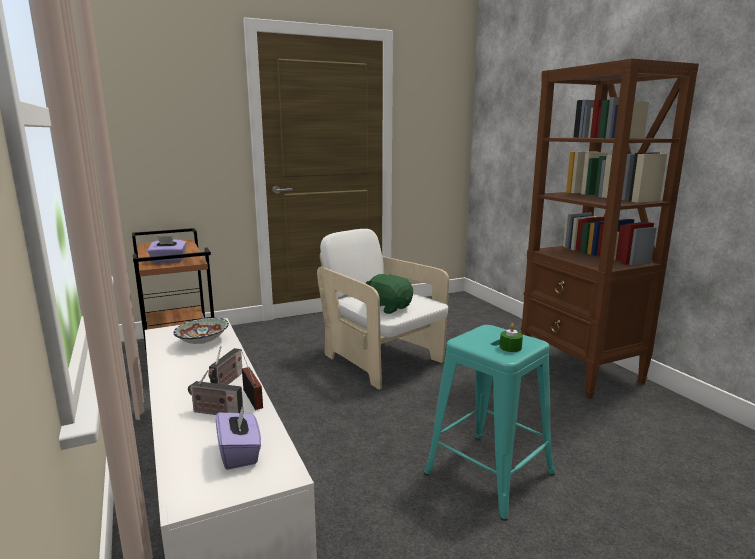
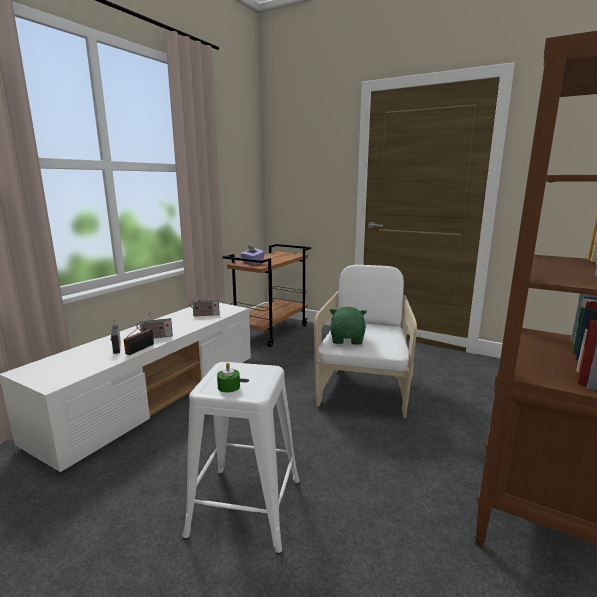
camera: 55 degrees right, 0 degrees up
(202, 342) = (205, 315): bowl -> radio
(240, 453) = (72, 367): purple tissue box -> none
(489, 473) = (245, 506): turquoise stool -> white stool

